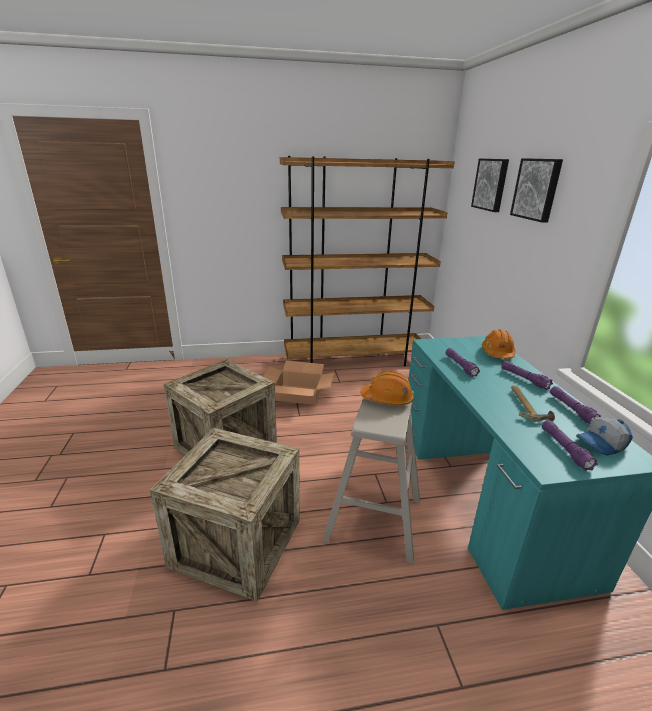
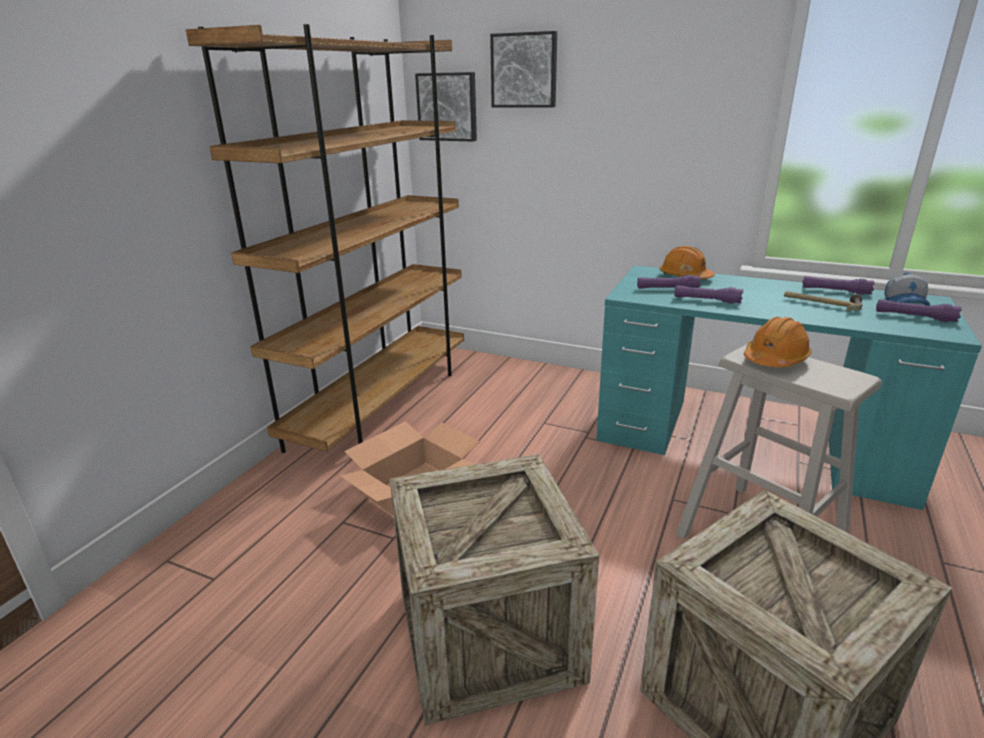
camera: 55 degrees left, 0 degrees up
(524, 379) = (759, 286): purple flashlight -> purple flashlight (667, 289)
(537, 189) = (631, 66): picture -> picture (448, 107)

